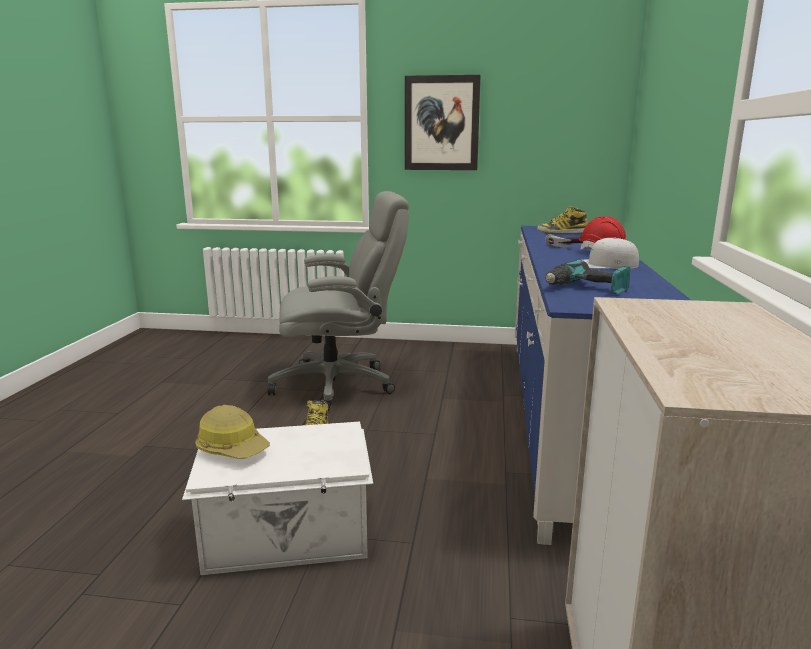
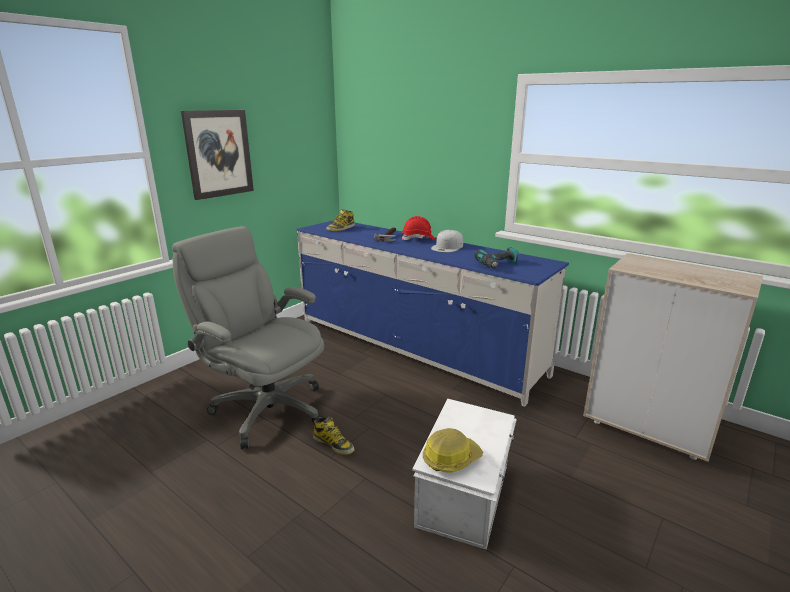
camera: 60 degrees left, 5 degrees up
(342, 385) = (264, 407): grey office chair -> grey office chair turned 75 degrees counterclockwise

